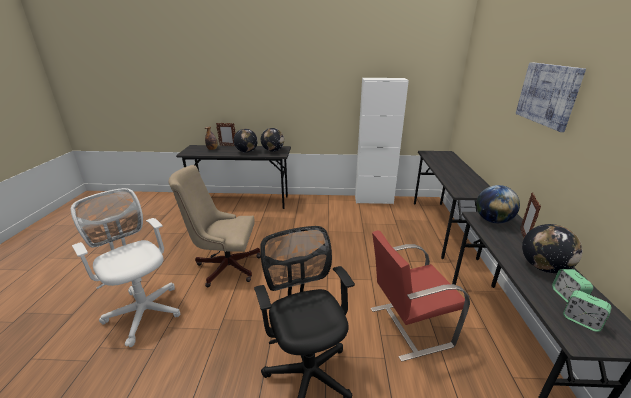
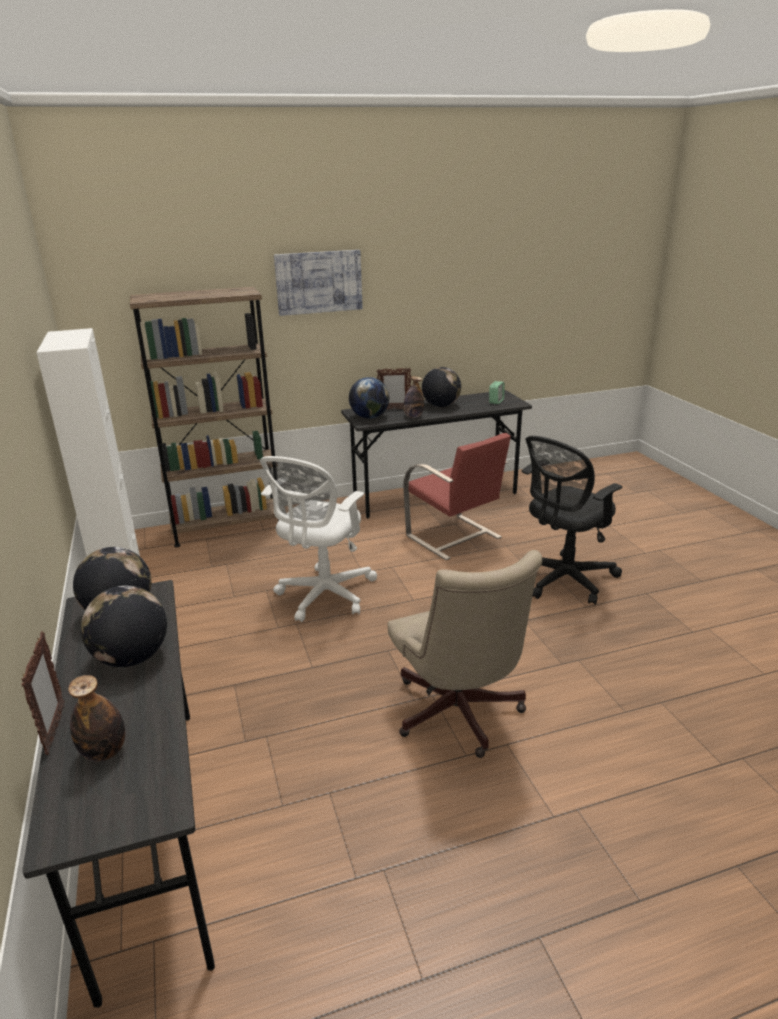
camera: 110 degrees left, 0 degrees up
(143, 310) = (629, 762): white office chair -> white office chair (323, 596)
(442, 228) = (227, 528): grey desk -> brown bookcase
(497, 242) = (413, 416): none -> bottle
(567, 296) = (473, 402): alarm clock -> none

